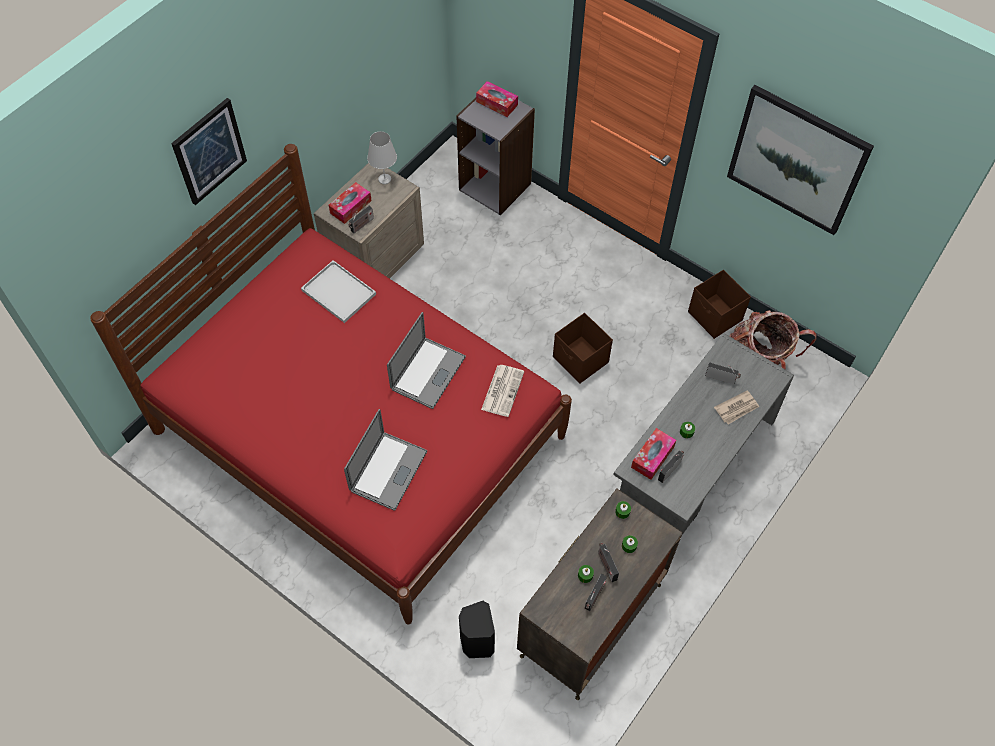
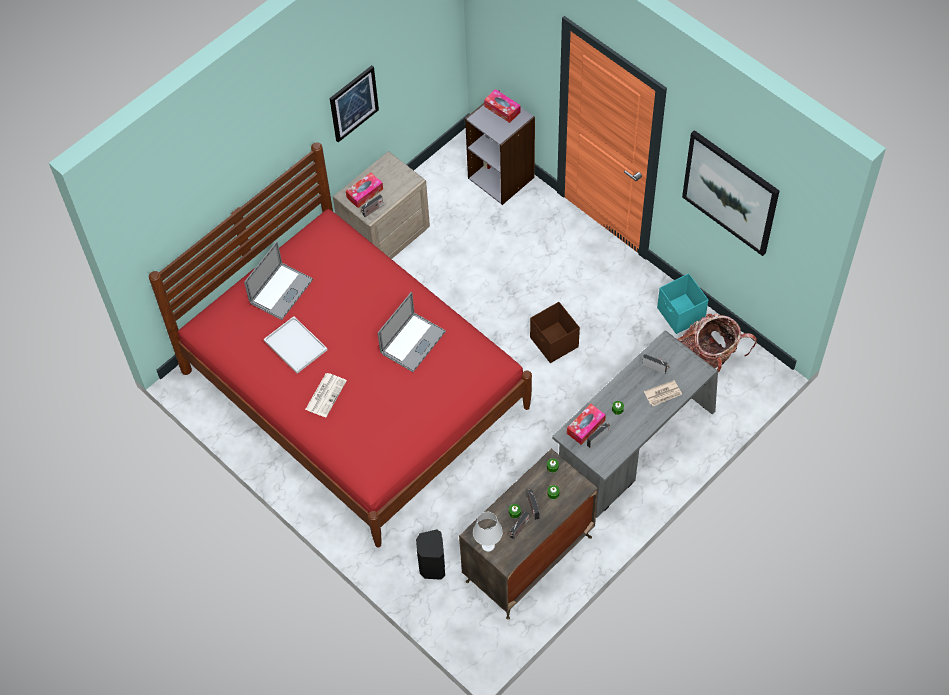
camera: 10 degrees right, 0 degrees up
(209, 151) = (251, 150): picture -> picture (353, 103)
(337, 292) = (345, 267): white tray -> white tray (294, 345)
(385, 179) = (397, 170): white table lamp -> white table lamp (488, 545)
(388, 471) = (371, 418): laptop -> laptop (281, 291)
(502, 390) = (472, 362): newspaper -> newspaper (326, 394)
(715, 317) = (681, 314): brown storage box -> turquoise storage box

